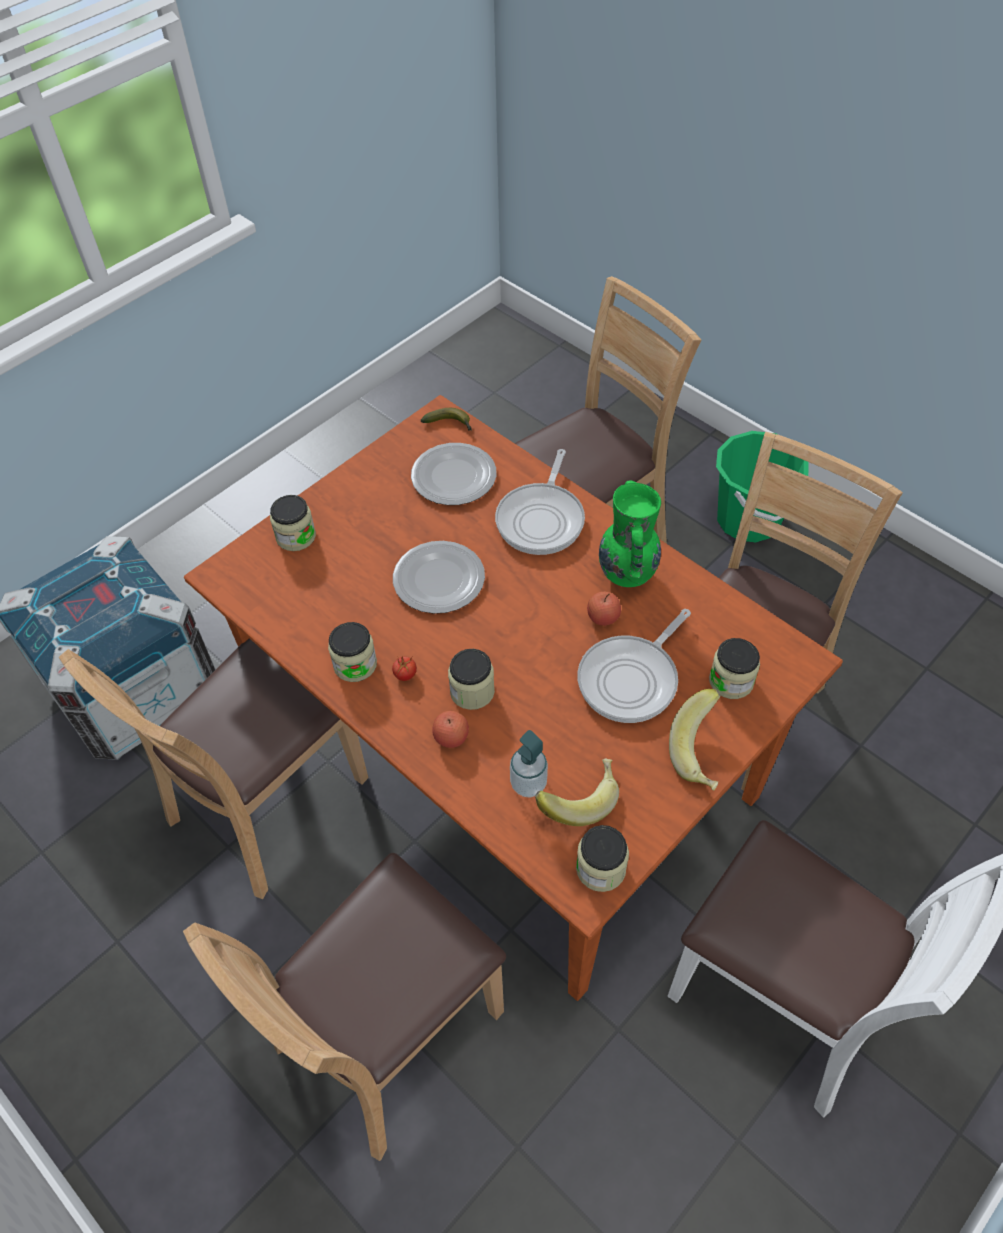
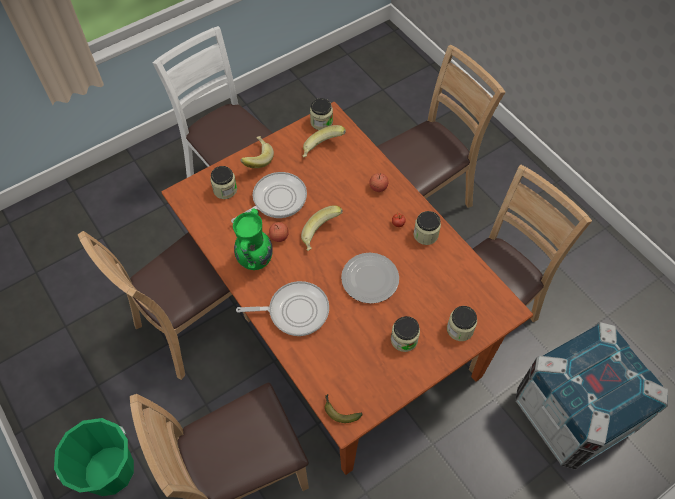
camera: 170 degrees left, 5 degrees up
(455, 476) = (345, 359): plate -> none
(472, 691) = (363, 208): jar -> jar (404, 339)
(528, 784) = (344, 160): soap dispenser -> none
(533, 632) = (321, 235): none -> banana
(542, 519) = (294, 311): frying pan -> frying pan turned 60 degrees clockwise

